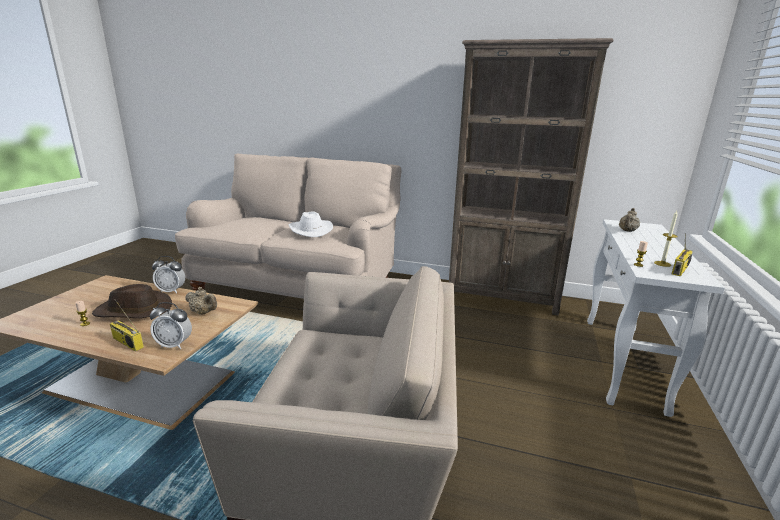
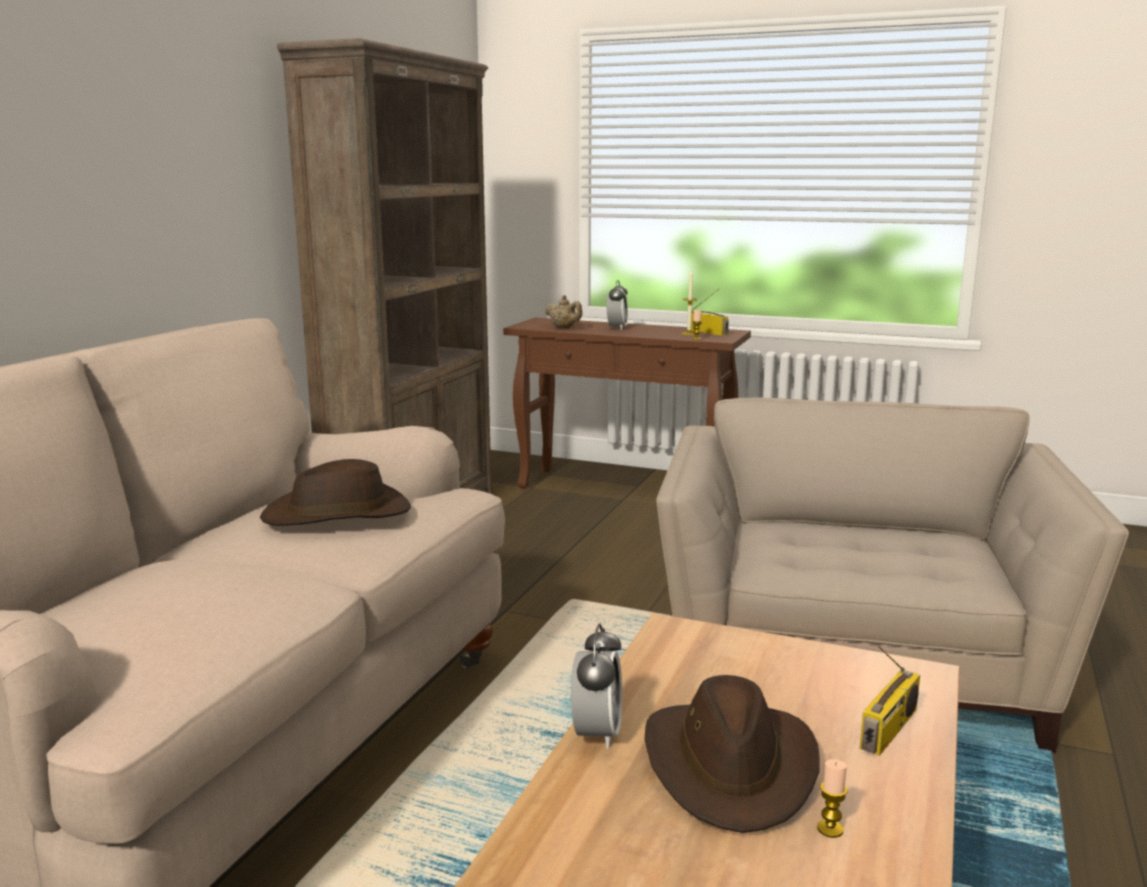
camera: 85 degrees left, 5 degrees down
(174, 345) = (871, 671): alarm clock -> alarm clock (617, 328)
(203, 313) = (723, 663): beige teapot -> none
(310, 230) = (338, 514): white hat -> brown hat
(623, 362) = (625, 490): white console table -> brown console table

